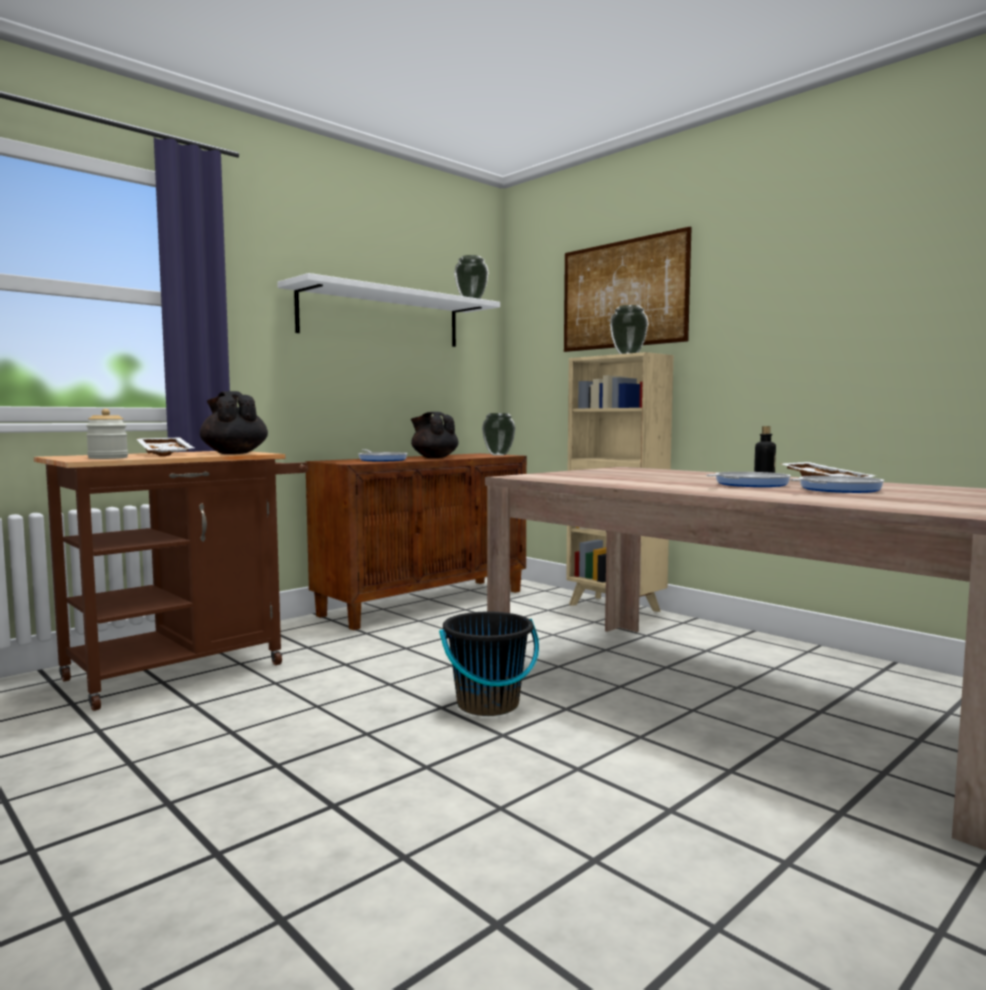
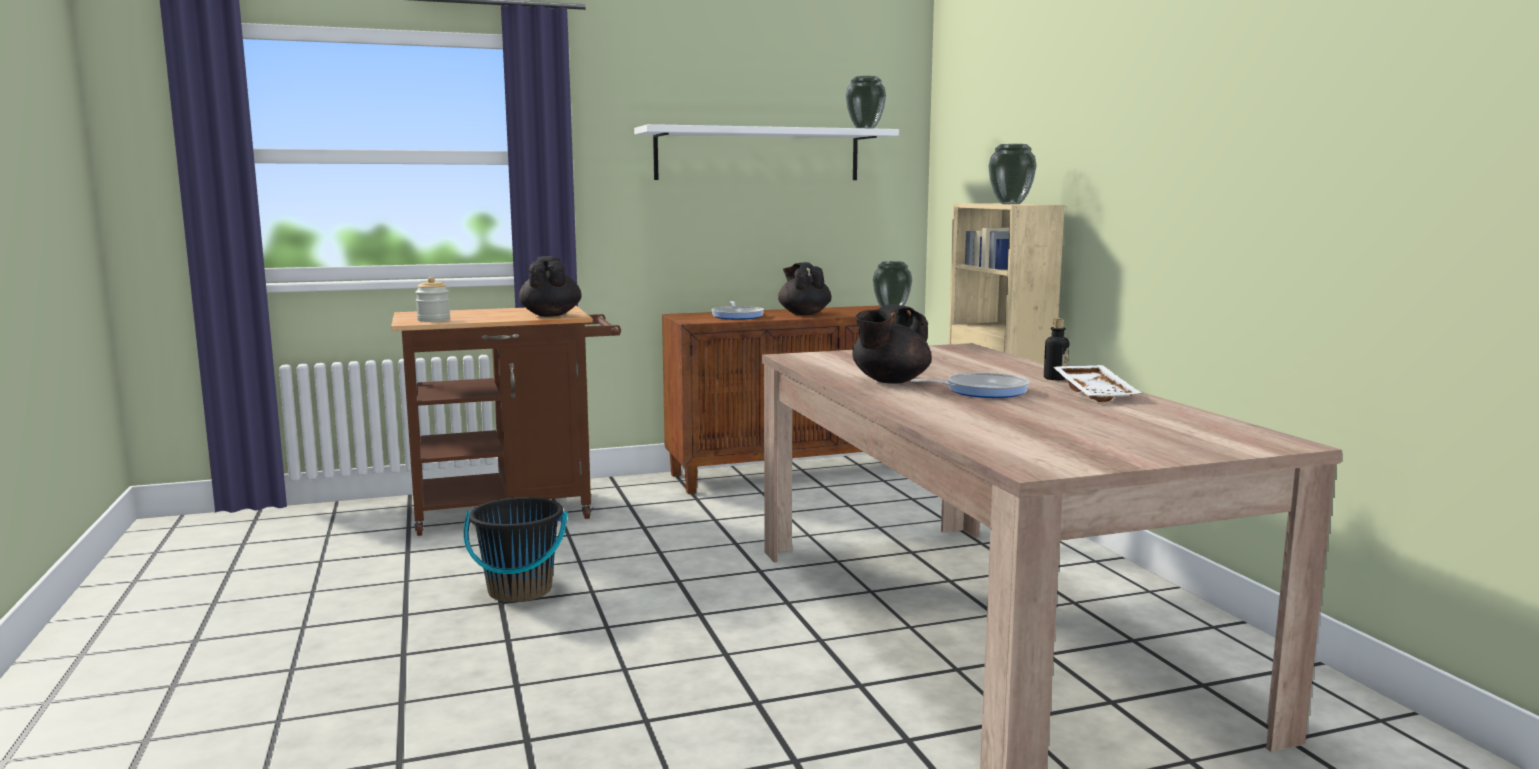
camera: 25 degrees right, 5 degrees up
(167, 454) = (494, 314): white tray -> none
(488, 704) = (721, 586): black bucket -> black bucket (519, 591)
(623, 294) = (1028, 122): picture -> none
(656, 483) = (889, 381): none -> black teapot
(836, 489) = (1043, 409): frying pan -> none

